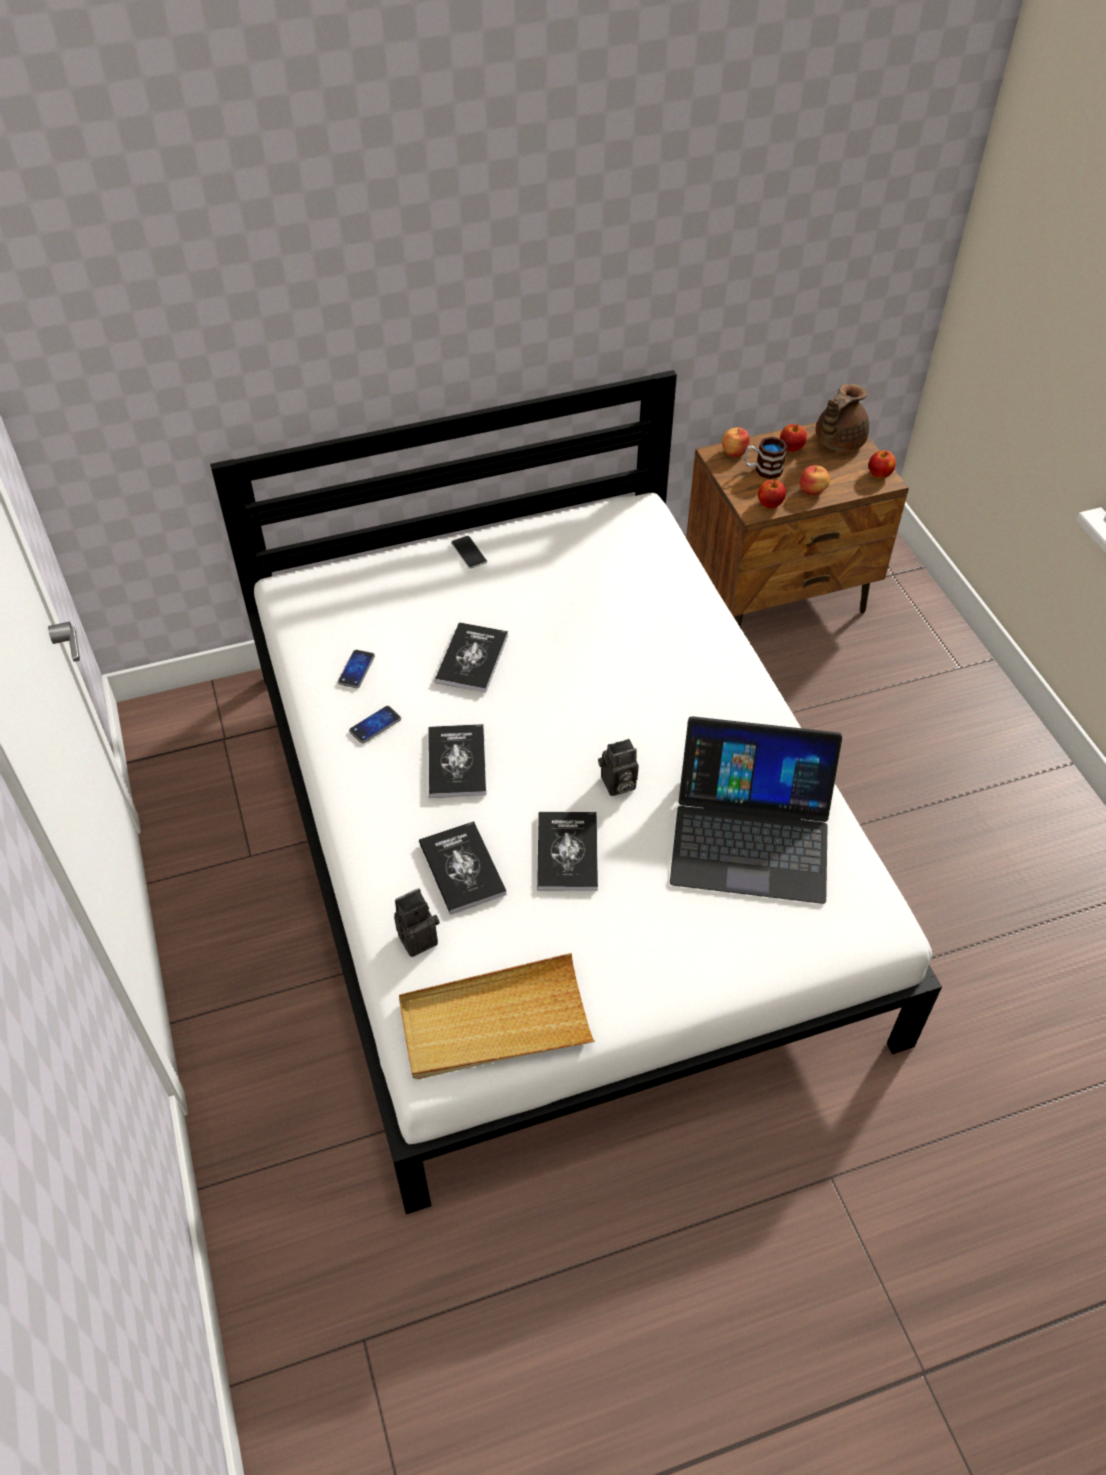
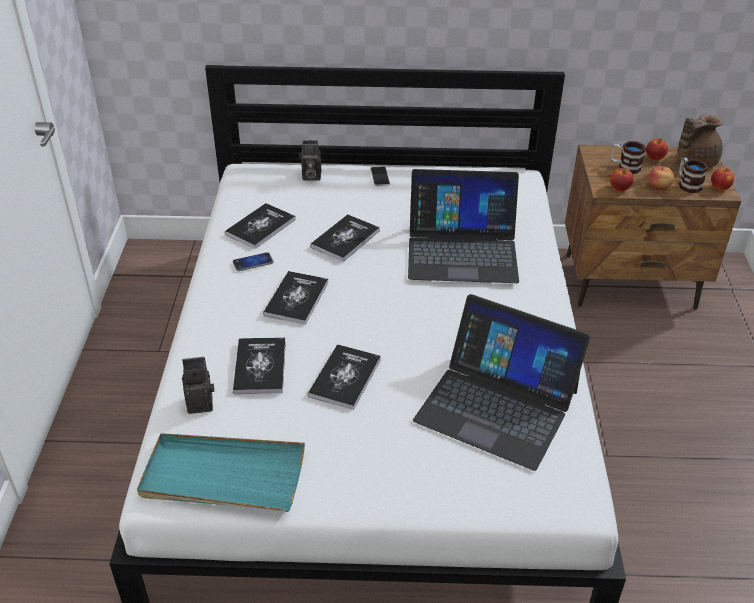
camera: 20 degrees right, 10 degrees down
(356, 669) = (260, 227): phone -> book
(494, 1022) = (222, 476): beige tray -> turquoise tray
(617, 785) = (408, 343): camera -> camera (310, 176)
(621, 638) = (462, 250): none -> laptop
(734, 452) = (607, 152): apple -> none
(842, 478) = (687, 184): none -> mug

